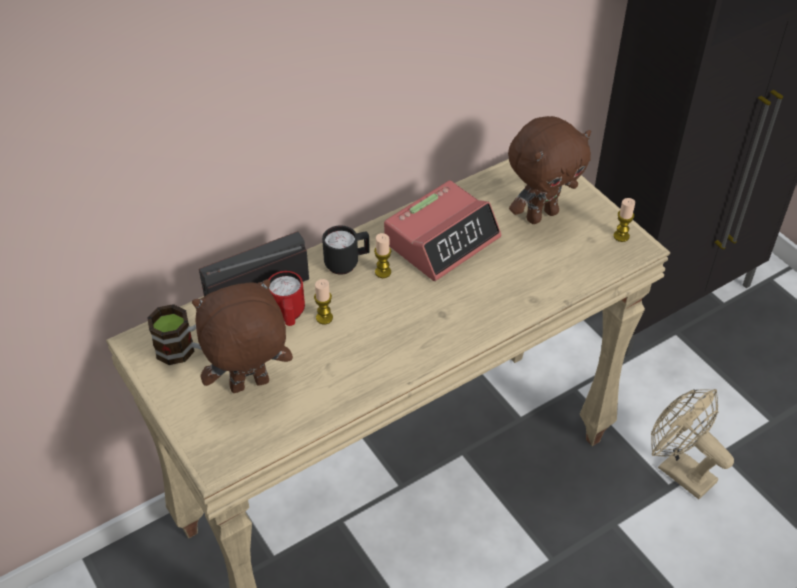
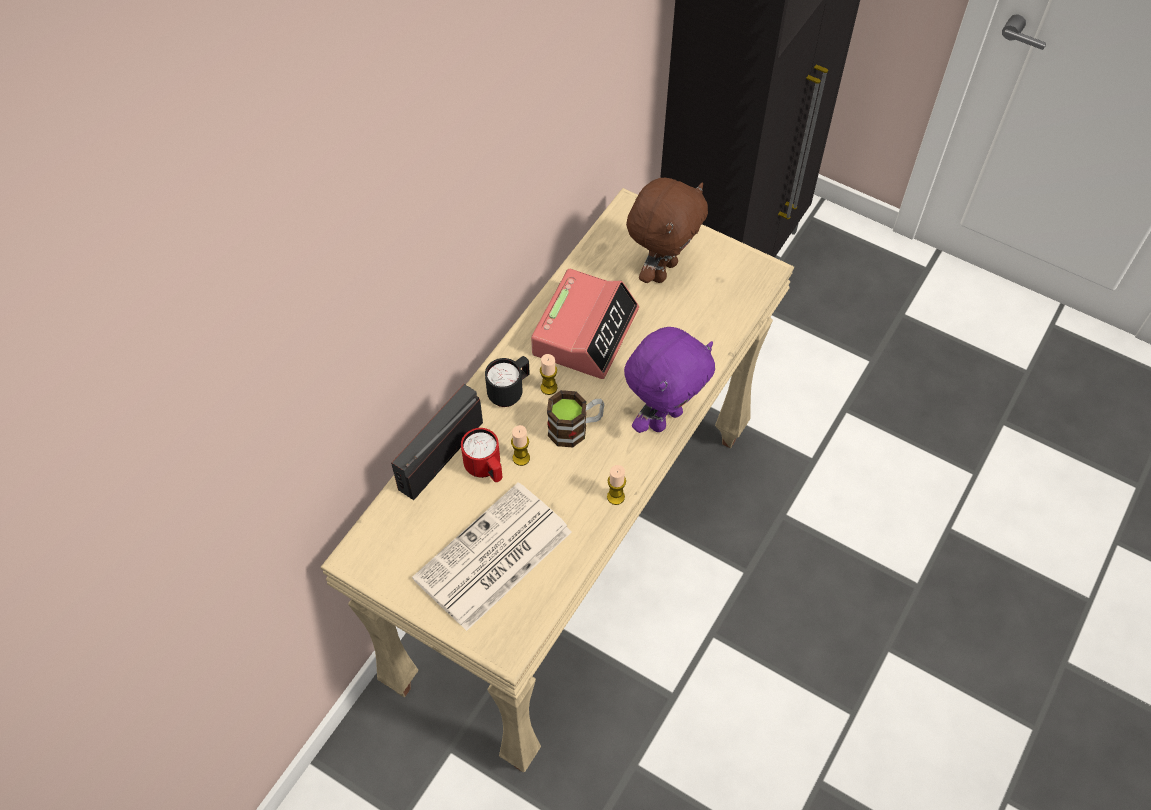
camera: 25 degrees left, 10 degrees up
(183, 350) = (406, 546): mug -> mug (575, 428)
(249, 386) = (492, 558): brown plush toy -> newspaper
(472, 331) = (664, 417): none -> purple plush toy
(621, 236) = (744, 266): candle -> candle (615, 497)
(678, 470) = (814, 440): beige fan -> none

